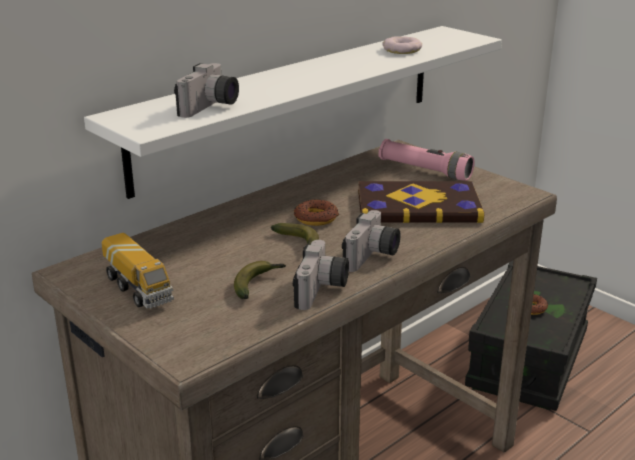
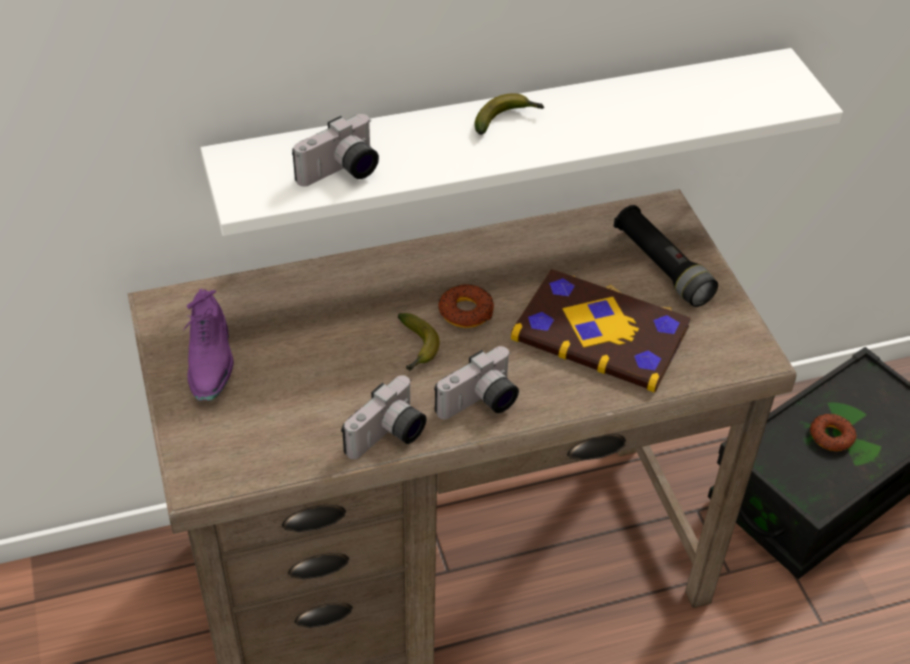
camera: 25 degrees right, 20 degrees up
(139, 289) = (210, 361): toy truck -> purple shoe
(258, 284) = (330, 400): banana -> banana (506, 119)
(402, 50) = (675, 102): donut -> none
(424, 170) = (662, 267): pink flashlight -> black flashlight

